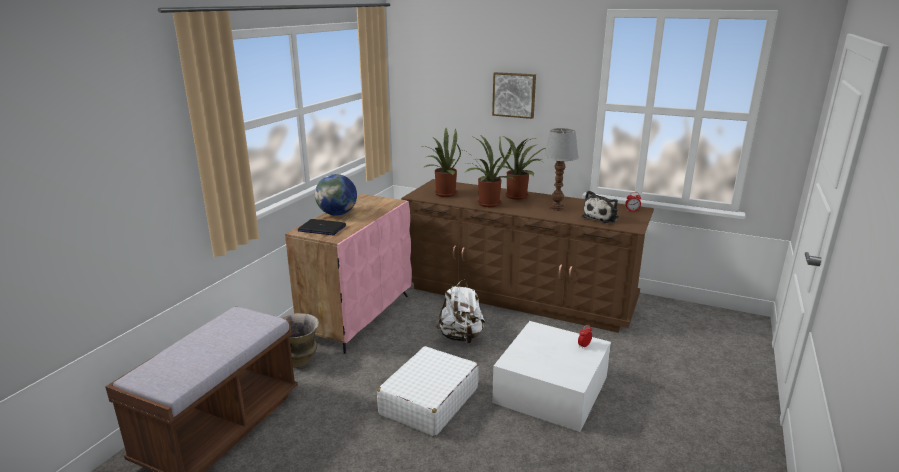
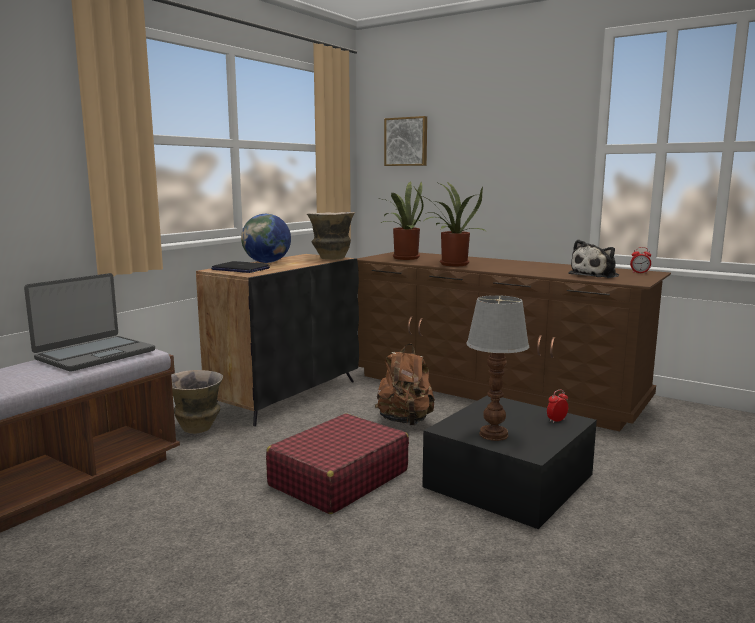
camera: 10 degrees right, 10 degrees down
(230, 330) = (95, 354): none -> laptop
(358, 316) = (286, 395): pink cabinet -> black cabinet
(387, 203) = (331, 259): none -> vase
(429, 401) = (338, 478): white suitcase -> red suitcase
(461, 337) = (405, 421): white backpack -> brown backpack
(514, 95) = (494, 145): picture -> picture (406, 141)
(519, 196) = (495, 261): potted plant -> none
(551, 389) = (509, 480): white storage box -> black storage box
(557, 208) = (540, 269): table lamp -> table lamp (494, 435)

